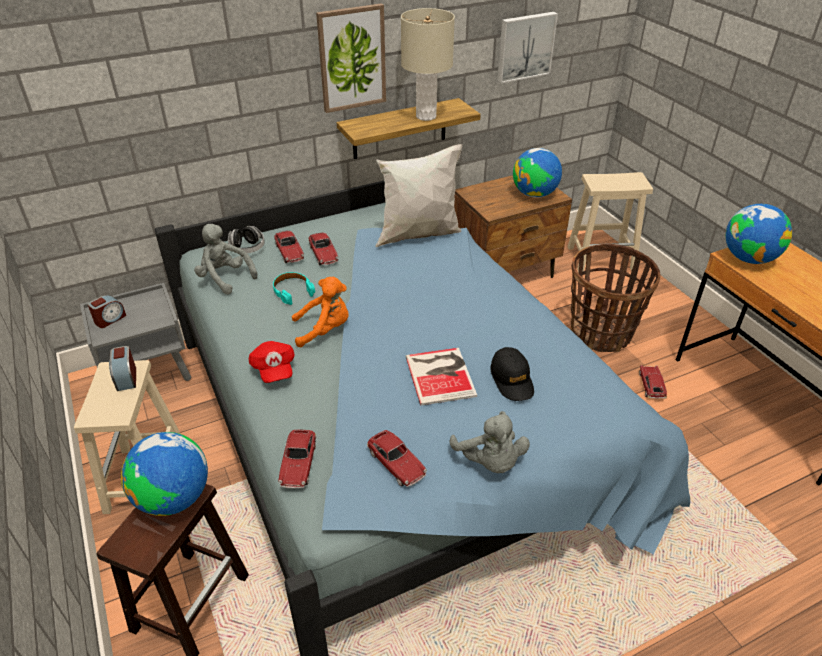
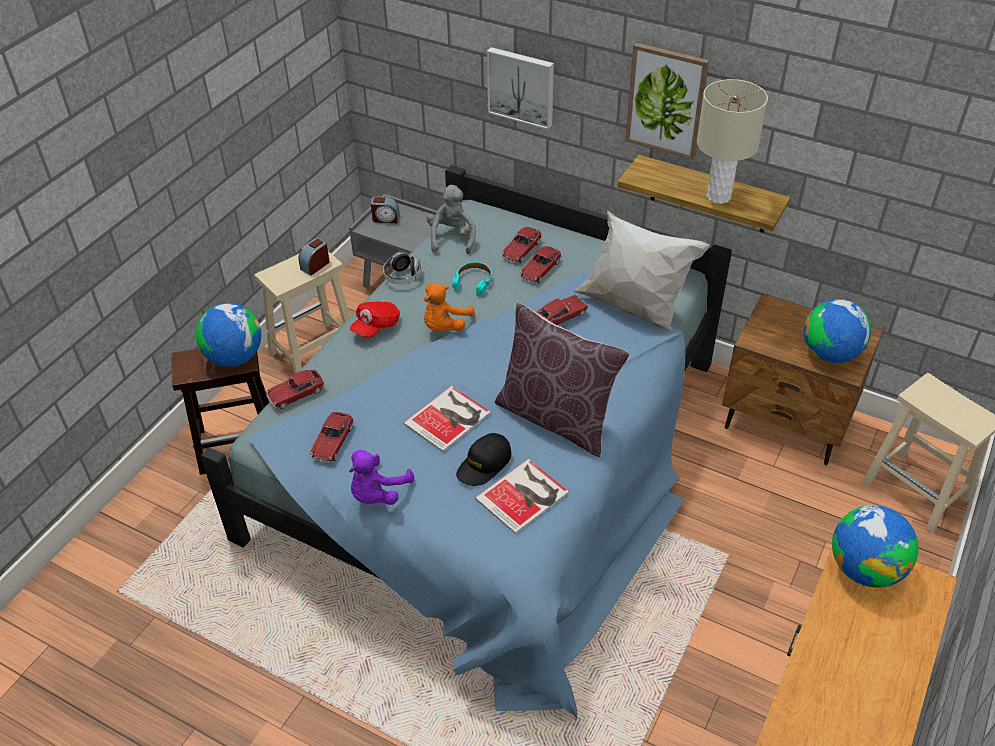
camera: 55 degrees right, 5 degrees up
(247, 248) = (501, 226): headphones -> headphones (403, 277)
(324, 330) = (445, 326): orange plush toy -> orange plush toy turned 75 degrees clockwise
(490, 462) = (377, 493): grey plush toy -> purple plush toy
(496, 319) = (556, 418): none -> brown pillow
(524, 46) = (895, 179): picture -> picture (521, 86)
(565, 374) = (524, 495): none -> book
(601, 333) = (775, 548): basket -> none
(651, 386) = (733, 628): toy car -> toy car (561, 316)

